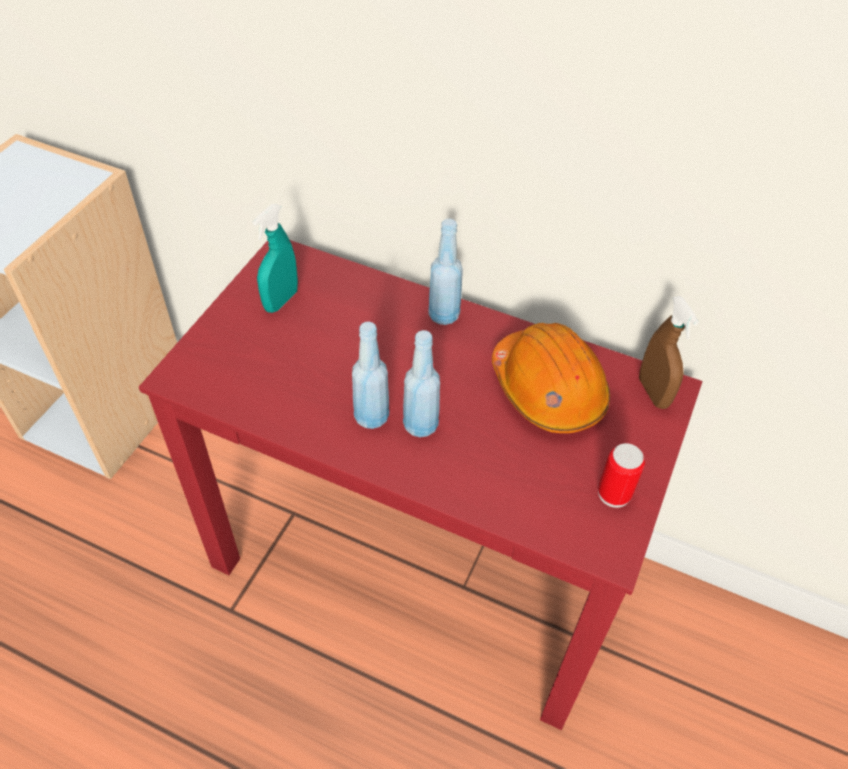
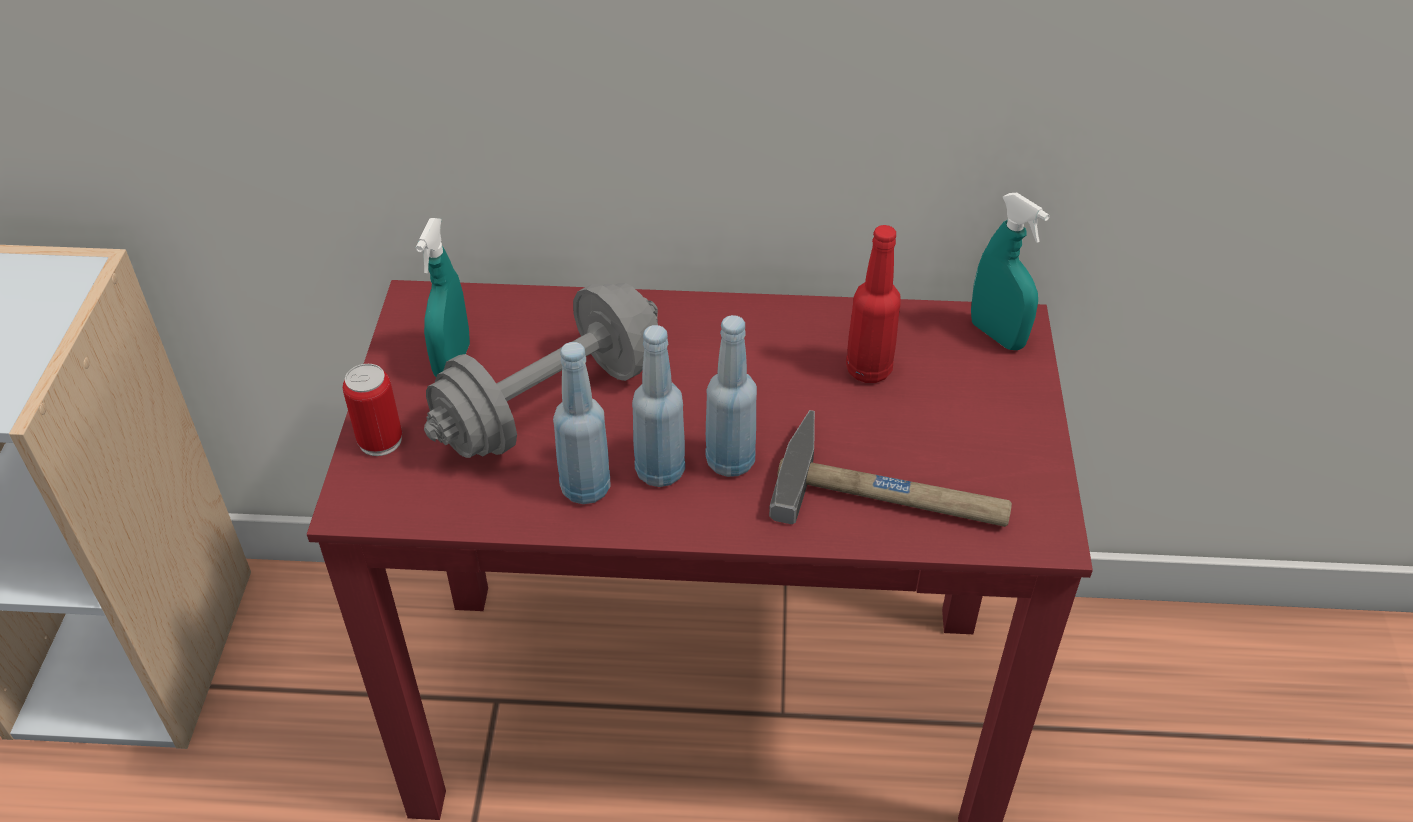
camera: 20 degrees left, 5 degrees down
(326, 347) = (550, 404): none -> grey dumbbell
(443, 315) = (686, 318): blue bottle -> blue bottle (585, 488)
(518, 485) = (892, 493): none -> hammer
(548, 390) = (868, 370): orange hard hat -> red bottle
(614, 493) = (1012, 466): can -> can (380, 440)
(653, 392) = (997, 335): brown spray bottle -> turquoise spray bottle

